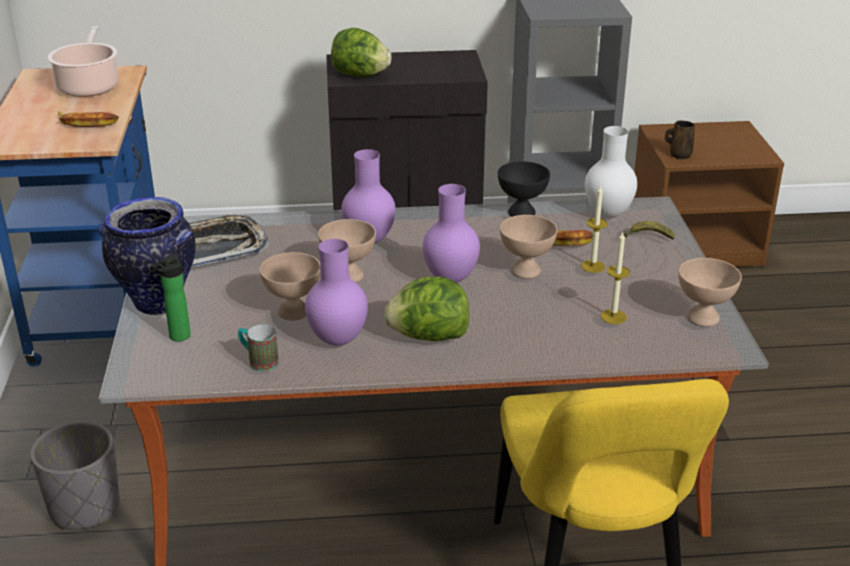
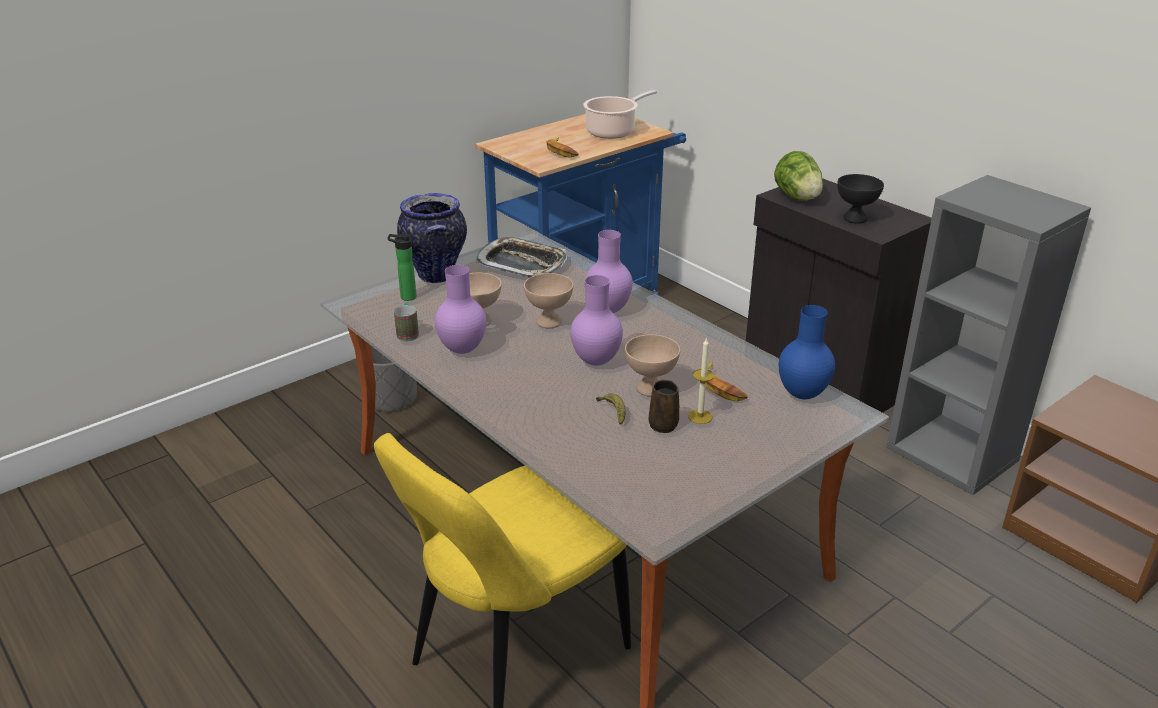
camera: 55 degrees right, 0 degrees up
(429, 337) = (505, 382): lettuce -> none
(521, 213) = (740, 355): black bowl -> black bowl (854, 218)
(606, 214) = (801, 394): white vase -> blue vase
(613, 316) = (631, 452): candle -> none
(648, 237) = (790, 428): banana -> banana (613, 412)
(679, 155) = (1072, 417): brown mug -> brown mug (662, 424)
(703, 317) = (688, 500): beige bowl -> none

